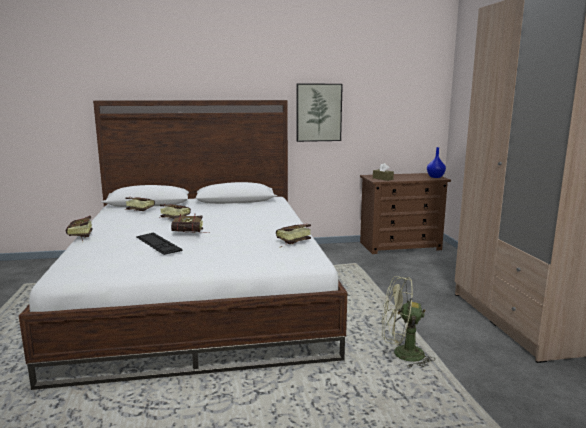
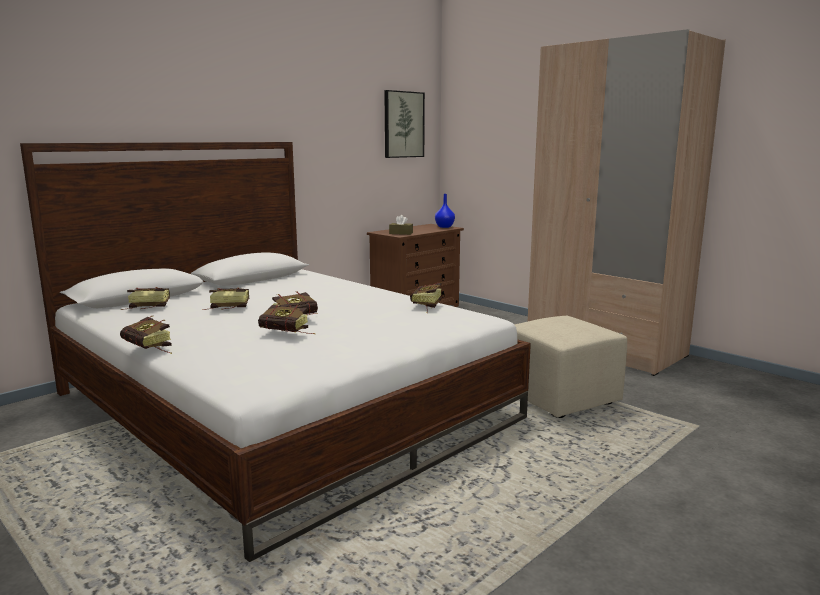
camera: 35 degrees left, 0 degrees up
(158, 243) = (288, 334): keyboard -> book
(318, 112) = (321, 157): picture -> picture (403, 124)
(401, 354) = (561, 399): green fan -> beige ottoman

